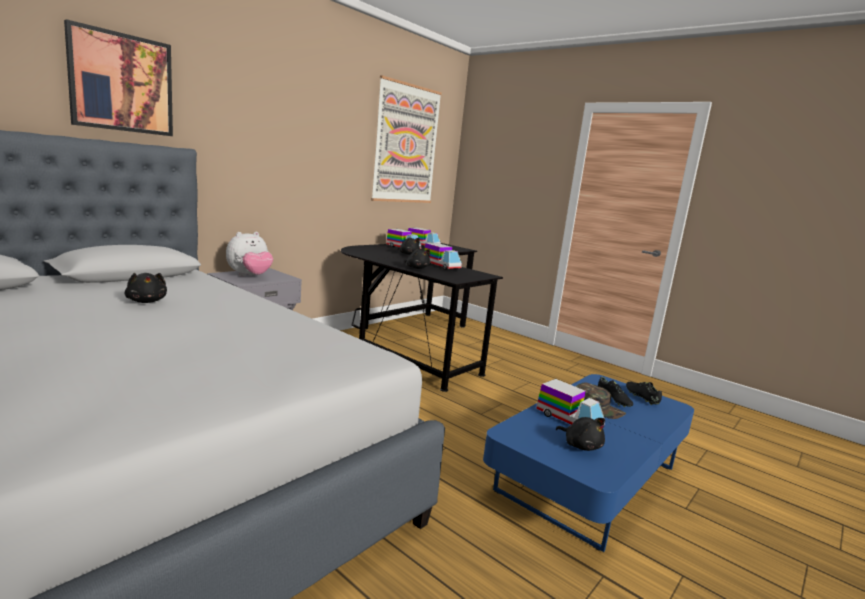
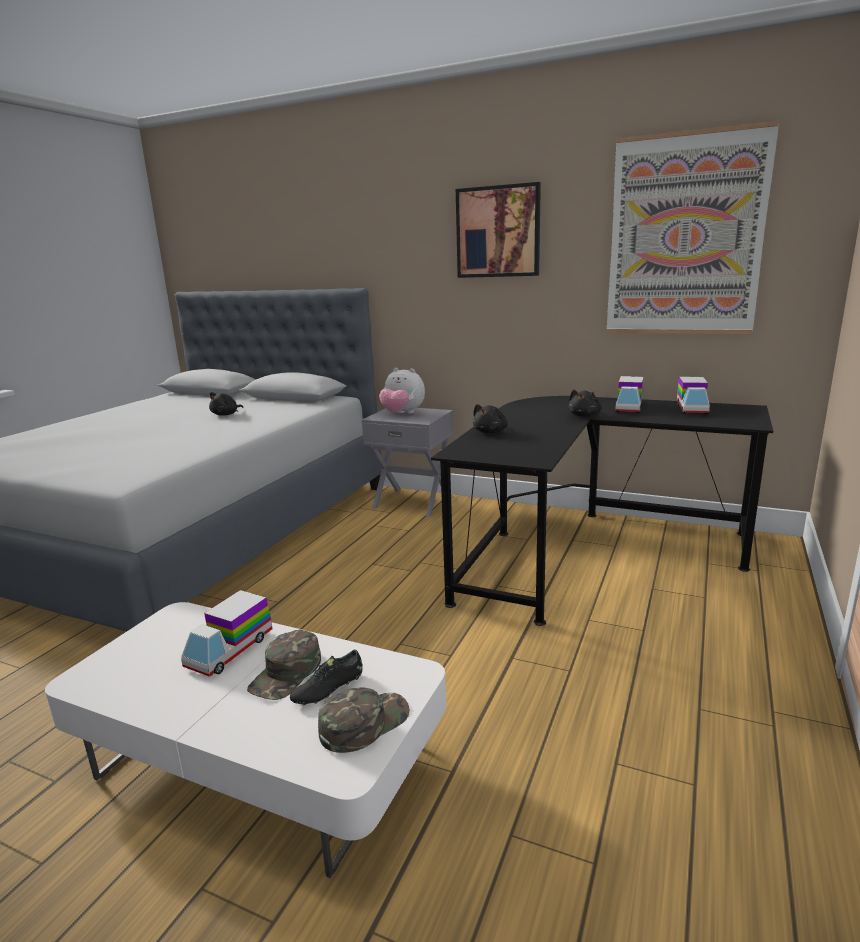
camera: 75 degrees right, 5 degrees up
(121, 83) = (320, 240): picture -> picture (498, 232)
(441, 266) = (541, 436): toy truck -> none
(581, 445) = (155, 664): black plush toy -> none
(588, 479) = (258, 761): blue coffee table -> white coffee table
(641, 397) = (364, 723): black shoe -> green cap

